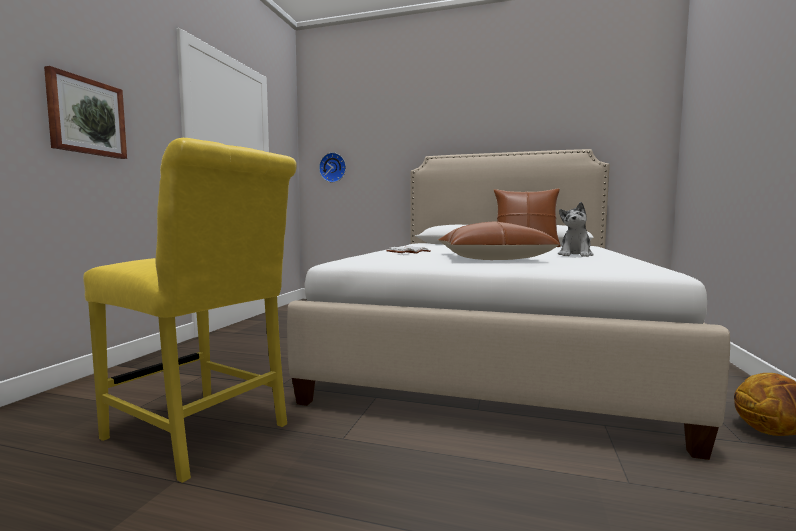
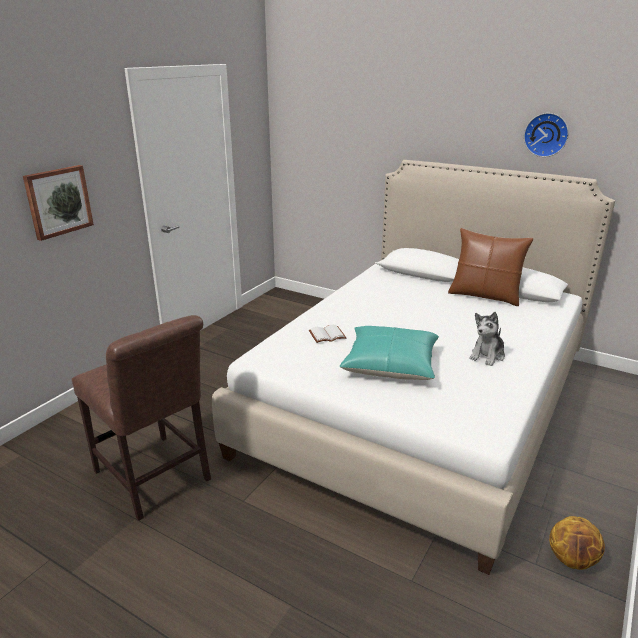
camera: 15 degrees right, 20 degrees up
(202, 434) = (155, 479): yellow chair -> brown chair
(333, 167) = (305, 154): wall clock -> wall clock (546, 134)
(492, 259) = (390, 364): brown pillow -> turquoise pillow

